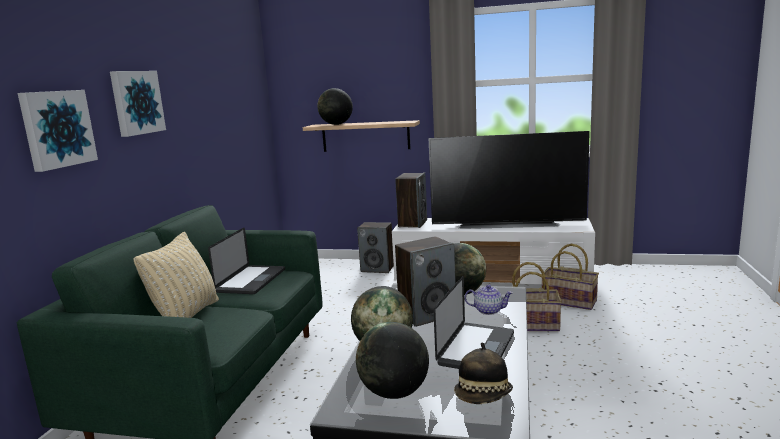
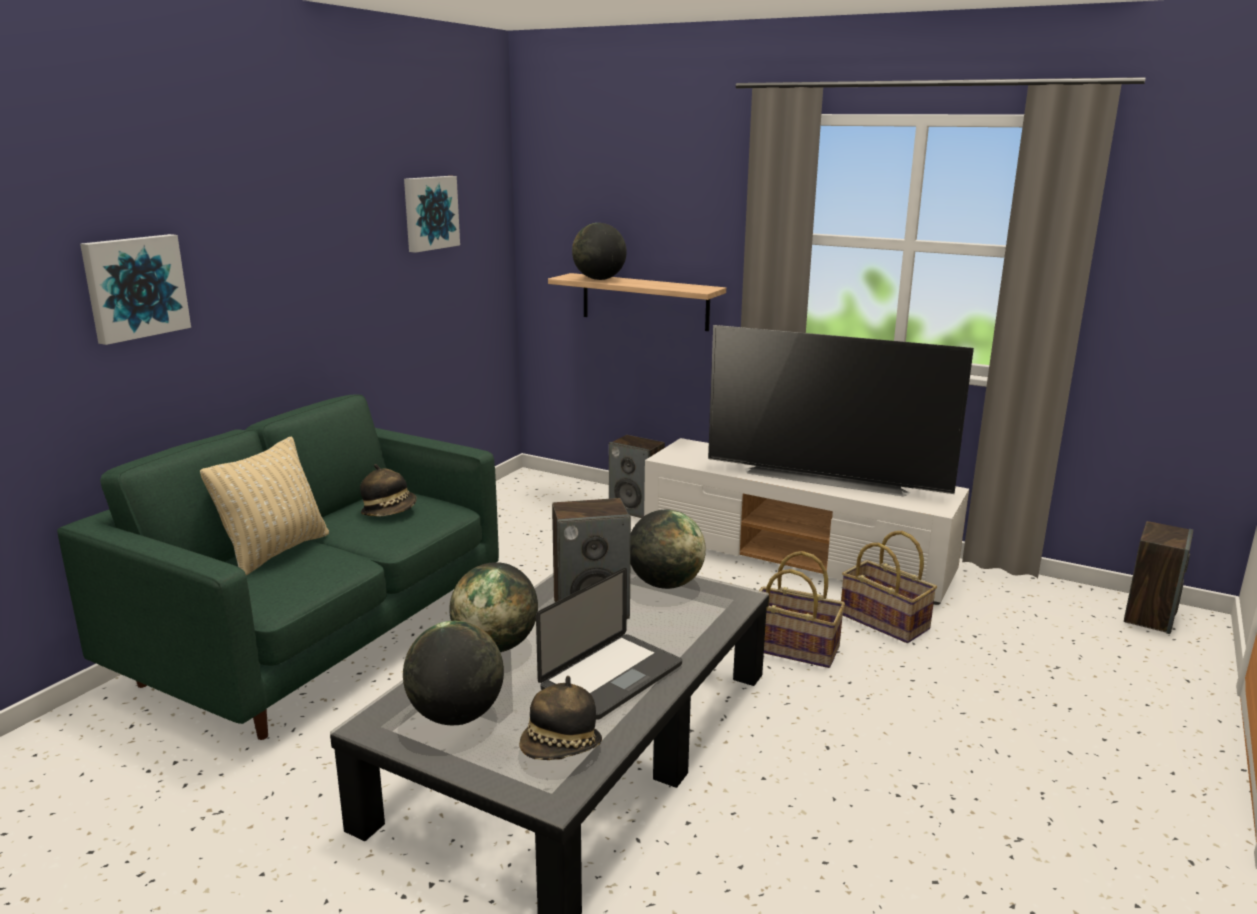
camera: 15 degrees right, 5 degrees up
(136, 102) = (264, 245): picture -> picture (429, 213)
(251, 281) = (390, 511): laptop -> hat
(412, 223) = (686, 451): speaker -> speaker (1149, 616)
(489, 310) = (680, 621): teapot -> none

